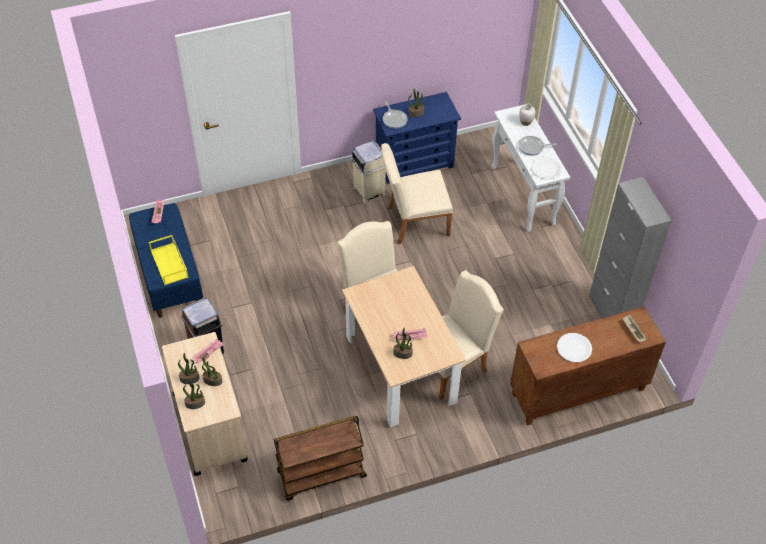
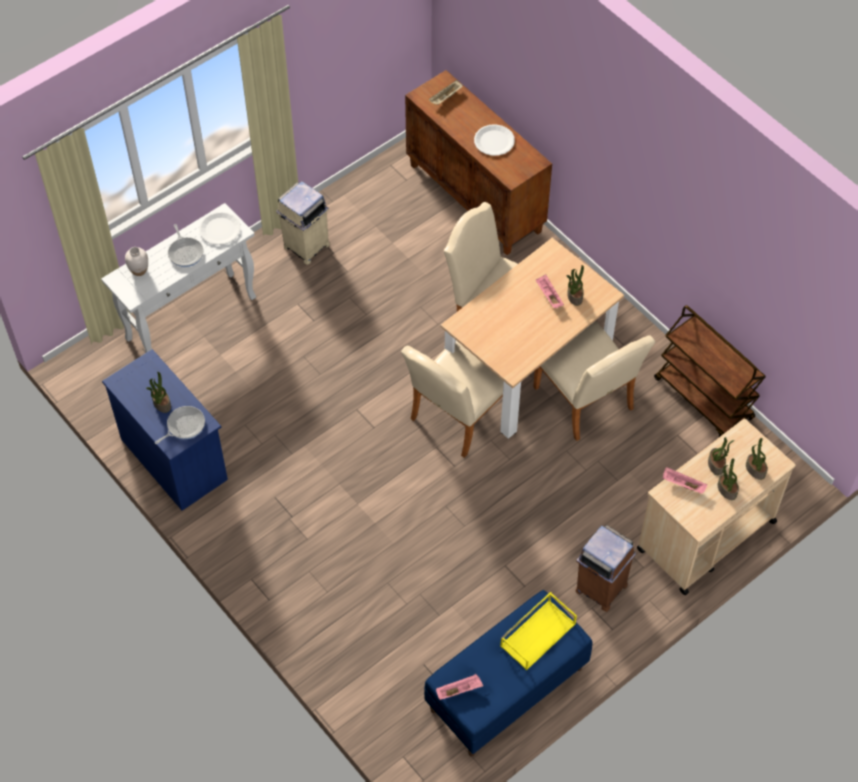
camera: 110 degrees left, 5 degrees up
(369, 191) = (250, 497): beige trash can -> beige trash can (306, 246)
(413, 222) = (287, 426): beige chair -> beige chair (587, 403)
(611, 314) = (351, 190): grey cabinet -> none

